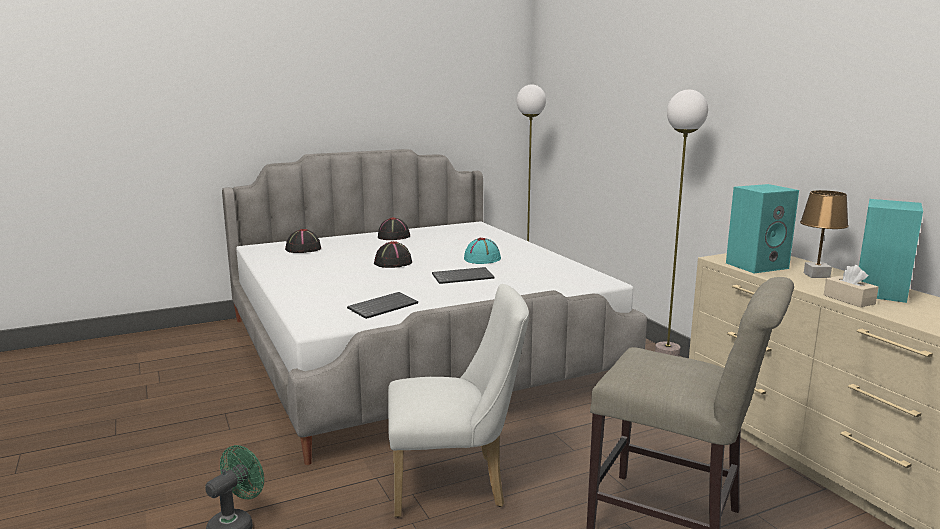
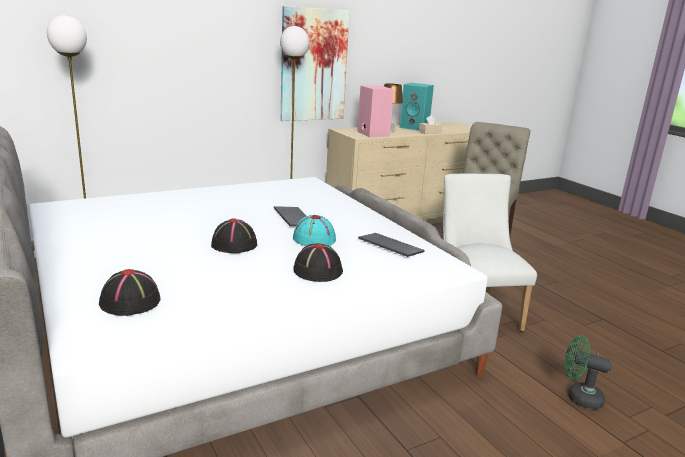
camera: 95 degrees left, 5 degrees up
(394, 236) = (86, 246): black hat -> black hat (317, 271)
(482, 259) = (228, 209): turquoise hat -> turquoise hat (313, 239)
(753, 148) = (313, 65): none -> picture
(757, 265) = (372, 134): turquoise speaker -> pink speaker

